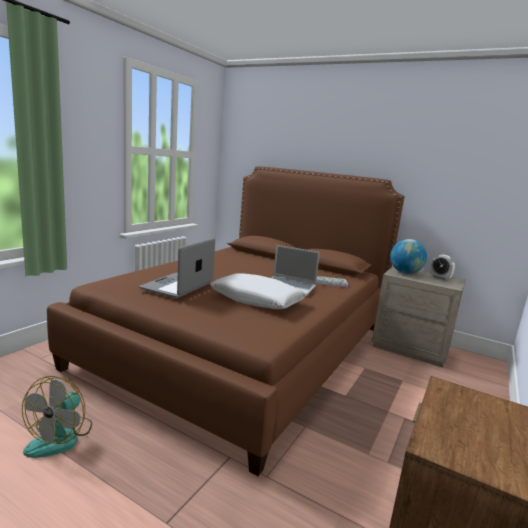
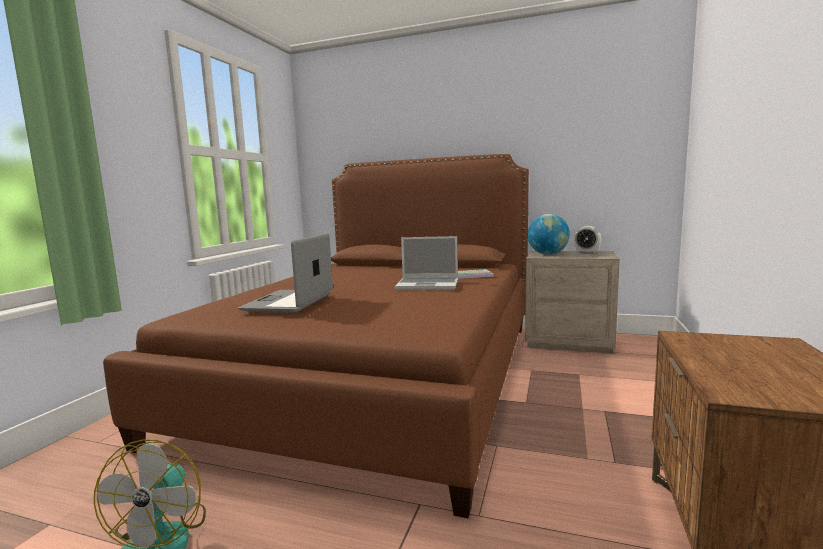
camera: 10 degrees left, 5 degrees down
(257, 300) = (398, 301): white pillow -> none

